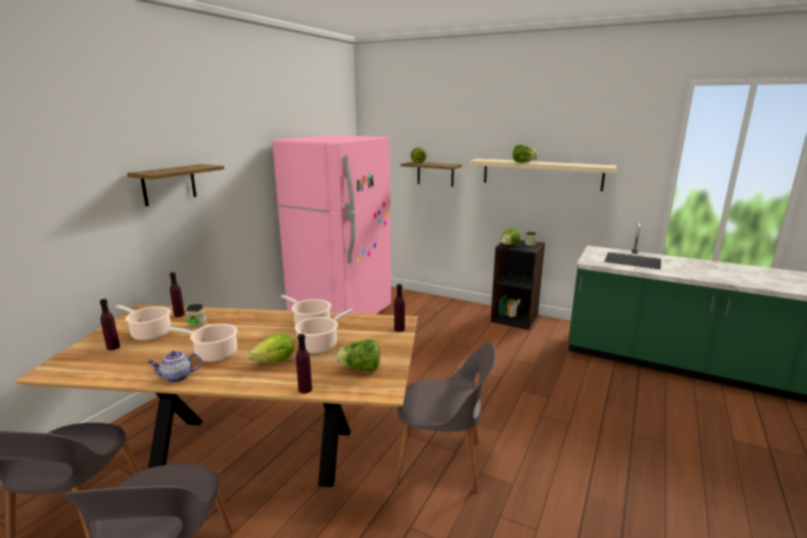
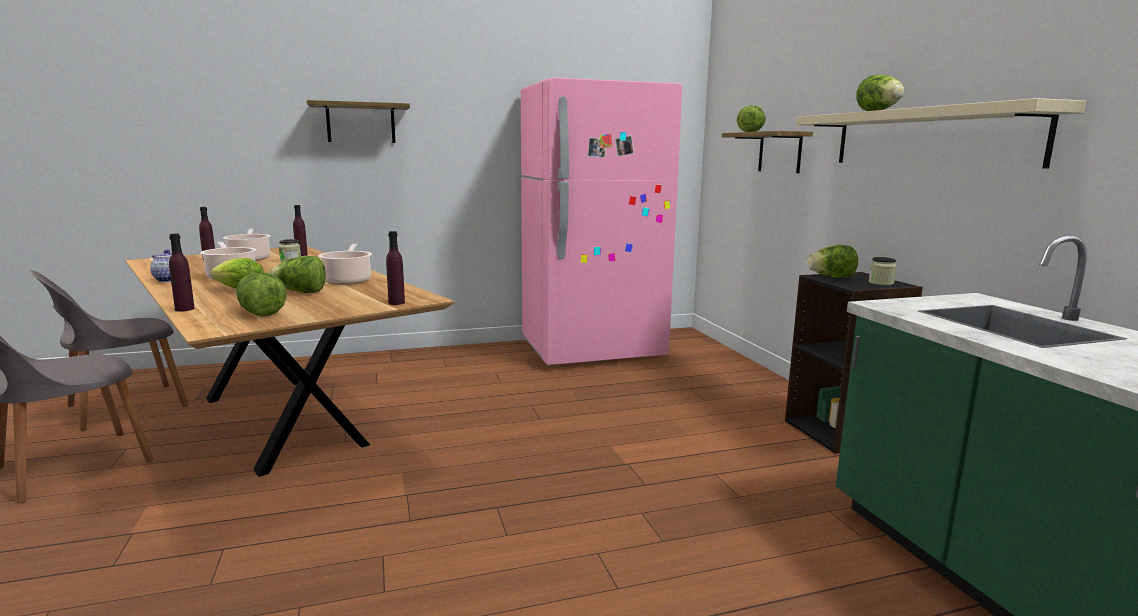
camera: 45 degrees right, 5 degrees down
(320, 345) = (301, 292): cooking pot -> lettuce
(442, 461) = (376, 519): grey chair -> none

